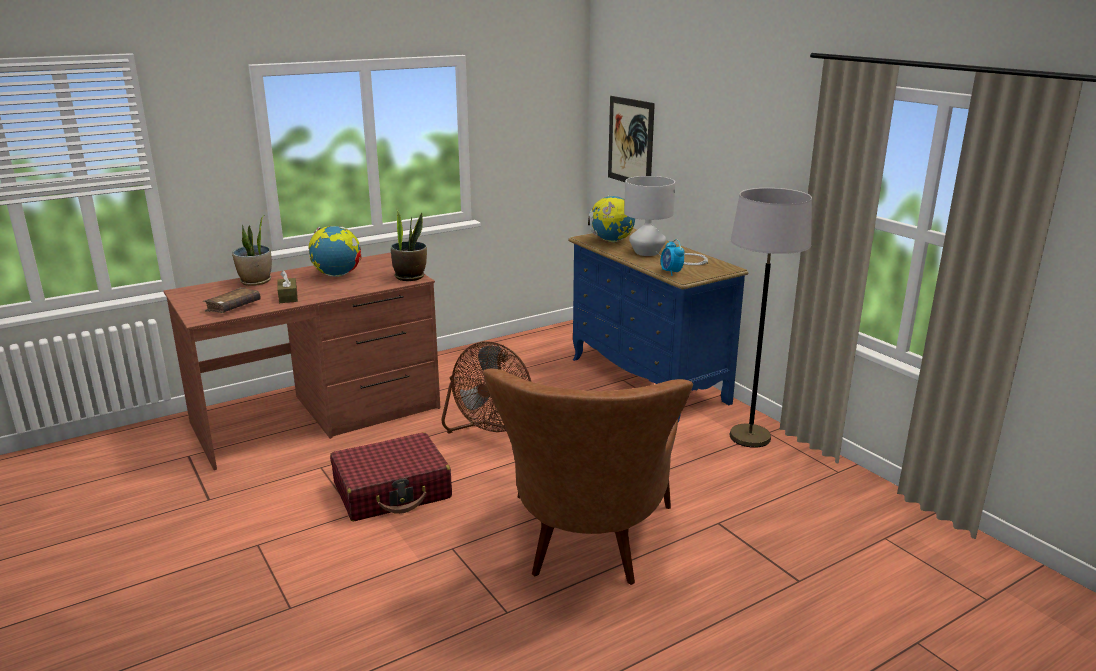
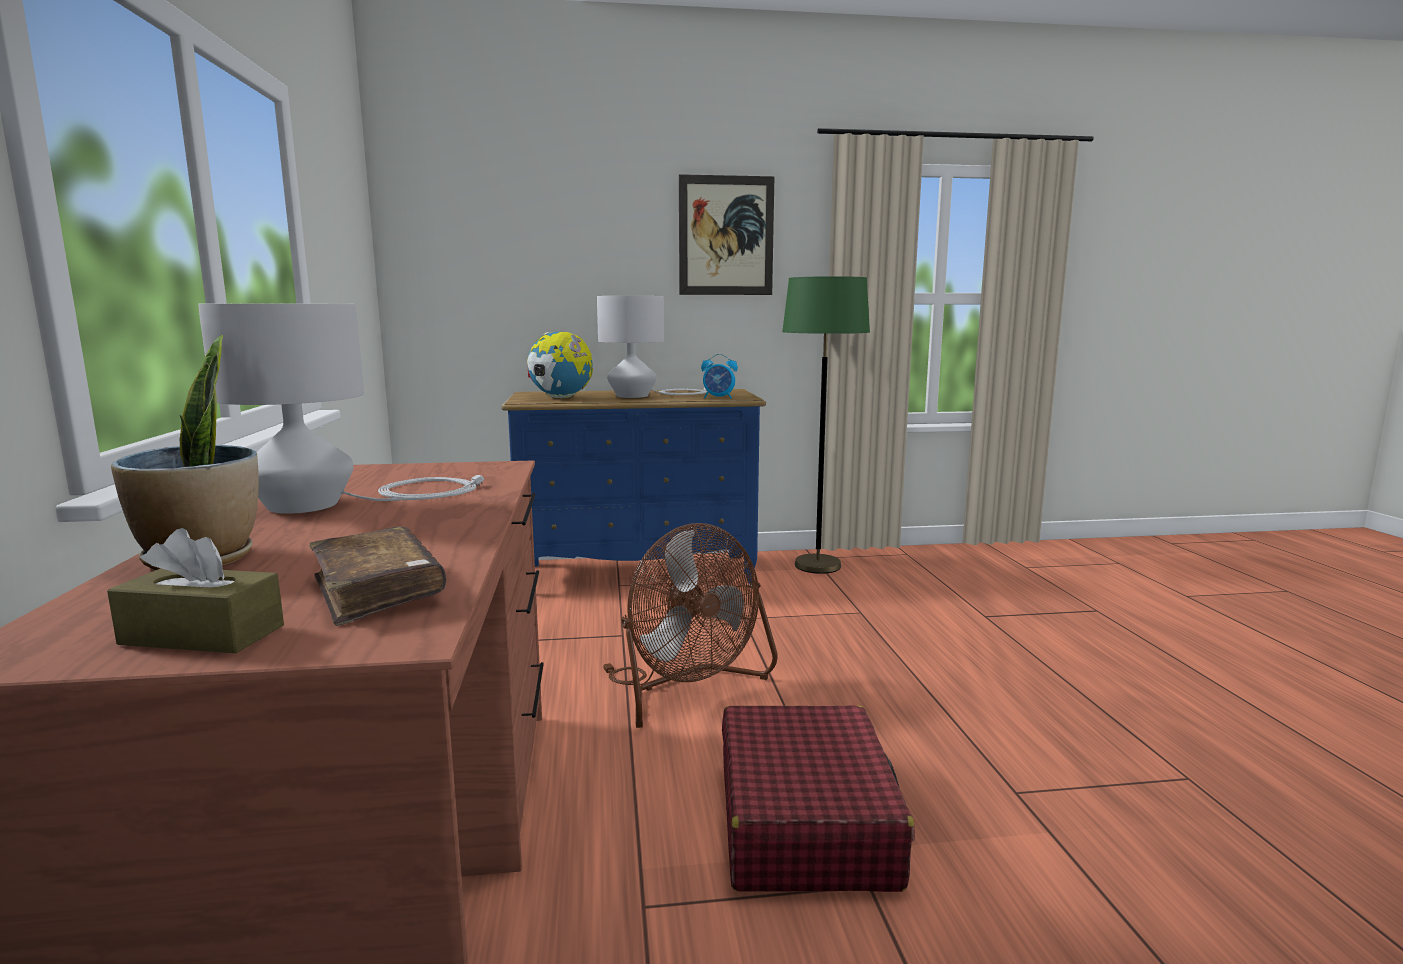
camera: 65 degrees left, 10 degrees down
(288, 297) = (417, 538): brown tissue box -> brown tissue box (202, 635)
(337, 275) = (354, 499): globe -> white table lamp
(410, 277) = (487, 467): potted plant -> none
(586, 552) = (1036, 693): brown armchair -> none
(630, 141) = (489, 274): picture -> picture (726, 236)
(749, 437) = (817, 566): grey floor lamp -> green floor lamp

